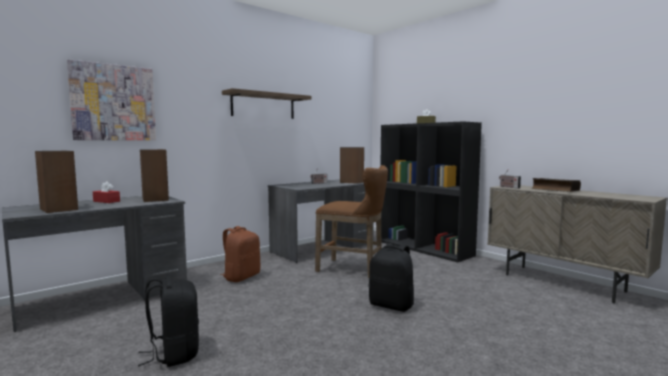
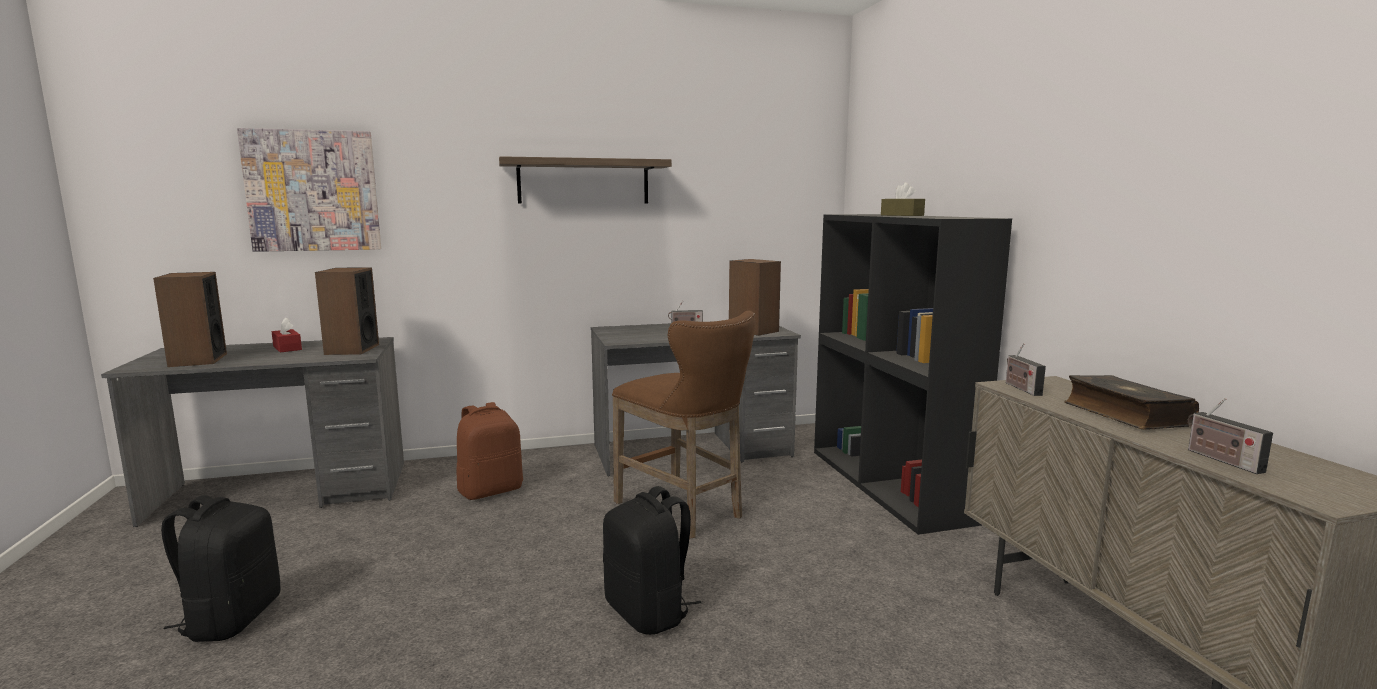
camera: 25 degrees right, 5 degrees up
(604, 195) = (1220, 459): none -> radio

